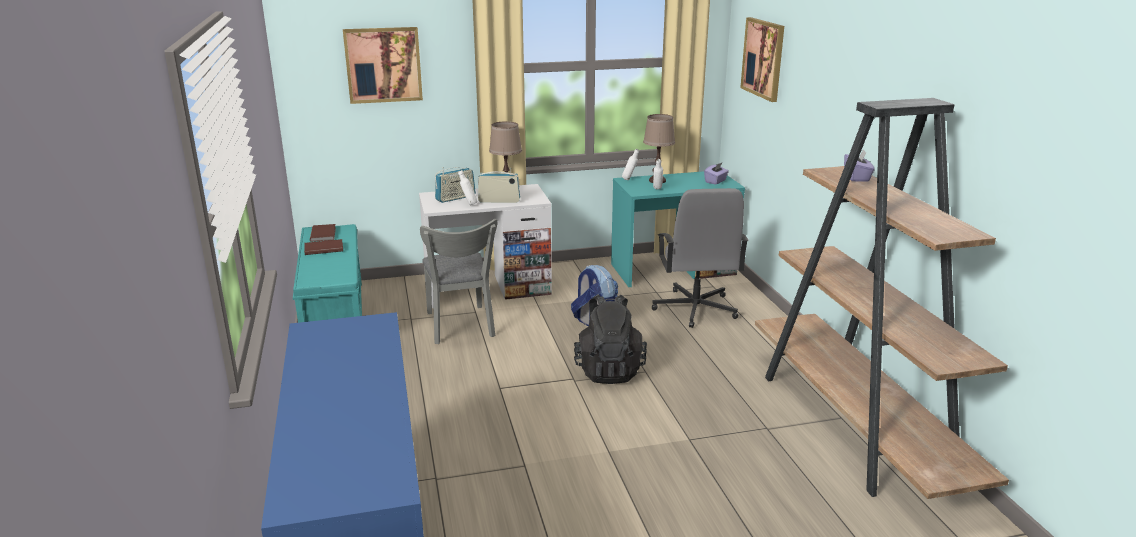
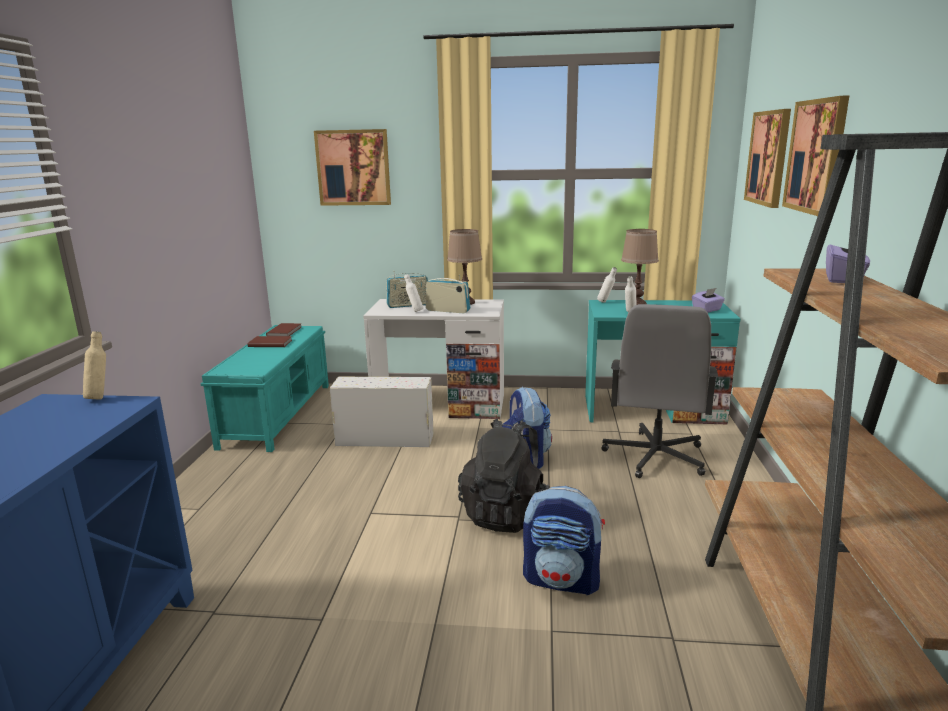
camera: 20 degrees right, 5 degrees down
(348, 319) = (100, 397): none -> beige bottle
(460, 327) = (383, 439): grey chair -> white storage box
(678, 408) = (562, 580): none -> backpack
(811, 71) = (816, 156): none -> picture

